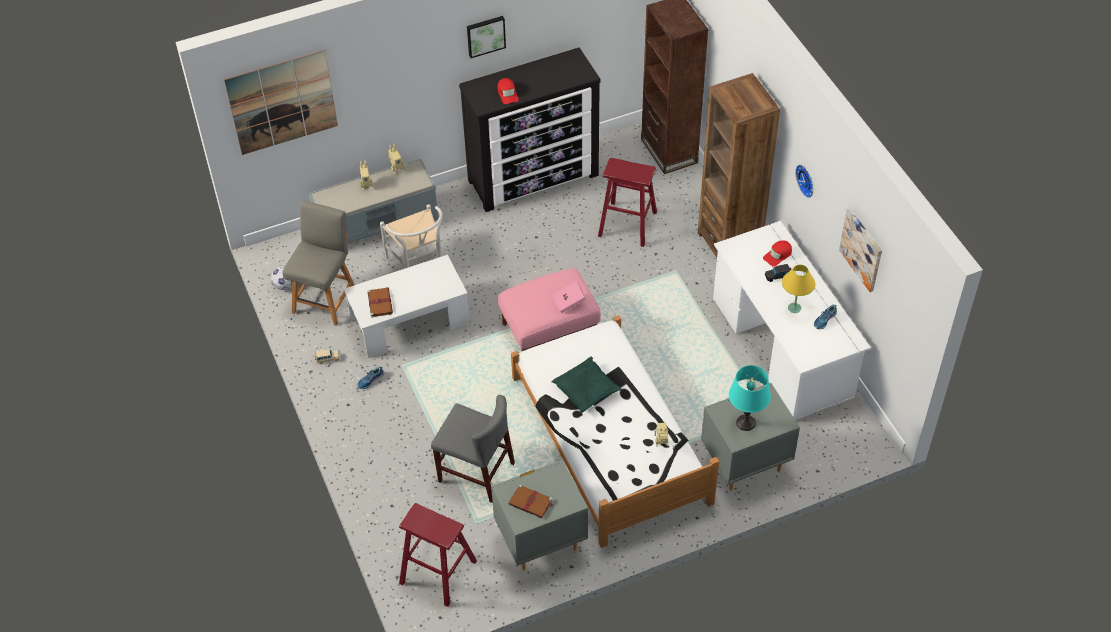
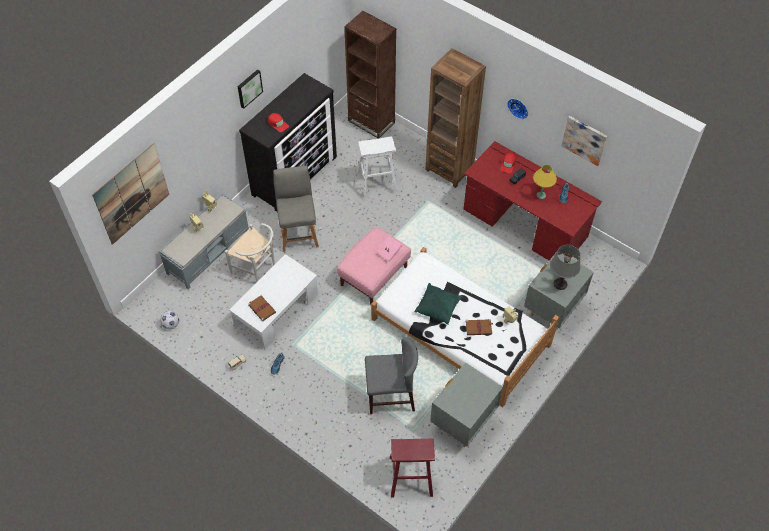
camera: 30 degrees left, 5 degrees up
(325, 299) = (207, 322): grey chair -> grey chair (298, 233)
(531, 502) = (465, 401): brown book -> brown book (479, 328)
(627, 224) = (377, 182): red stool -> white stool
(745, 423) = (560, 284): turquoise table lamp -> grey table lamp
(782, 347) = (525, 223): white desk -> red desk

